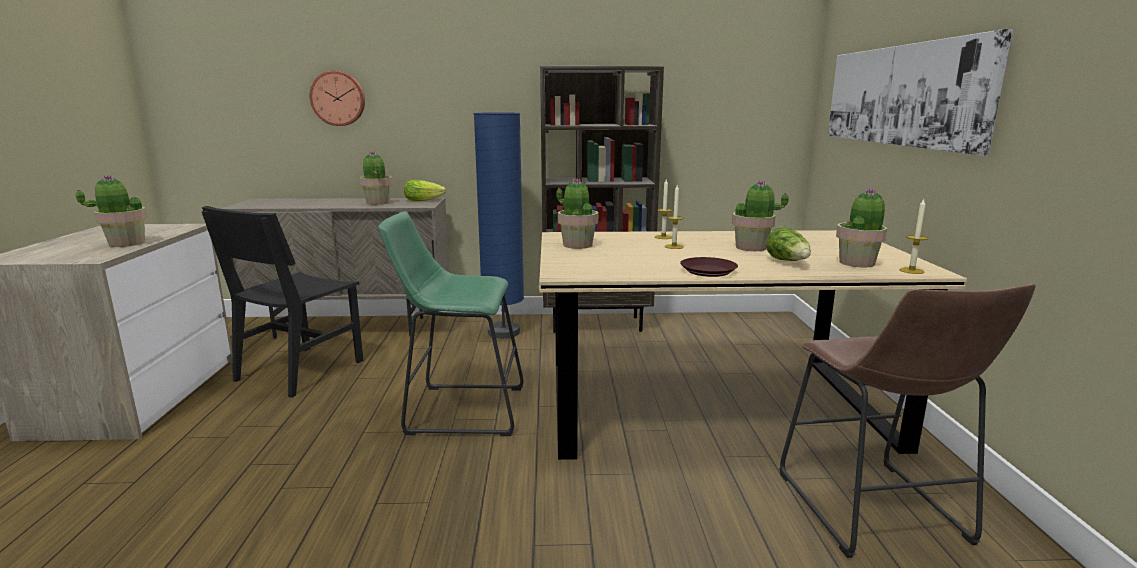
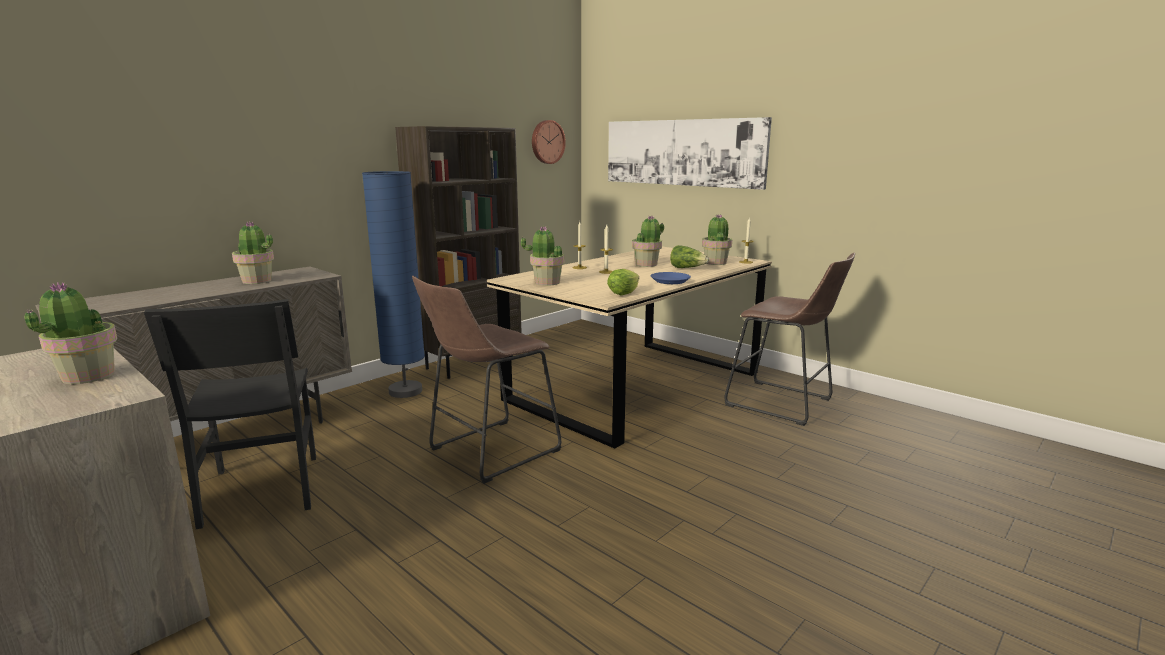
camera: 45 degrees left, 0 degrees up
(338, 98) = (163, 160): wall clock -> wall clock (547, 142)
(425, 200) = (303, 271): lettuce -> lettuce (625, 292)
(459, 409) = (488, 452): green stool -> brown stool
(707, 271) = (669, 281): brown plate -> blue plate

